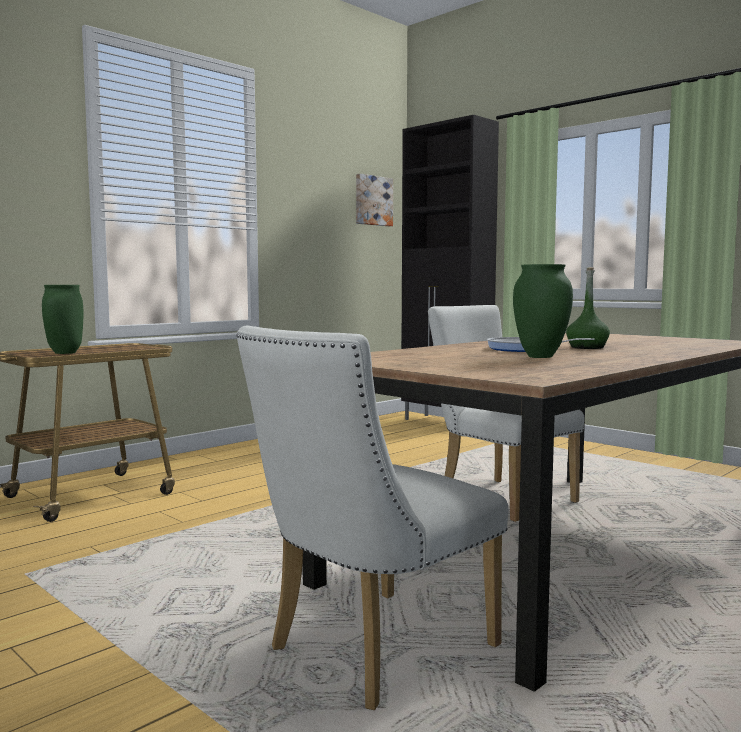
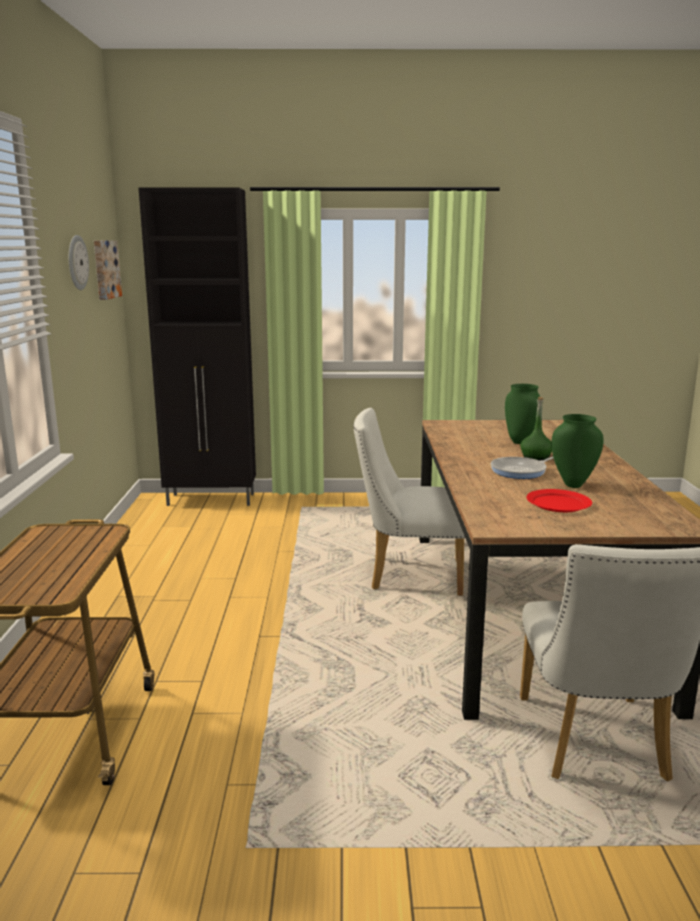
camera: 45 degrees left, 10 degrees up
(64, 353) = (65, 578): green vase -> green vase (520, 442)
(322, 187) = (76, 262): none -> wall clock
(464, 359) = (558, 503): none -> red plate

